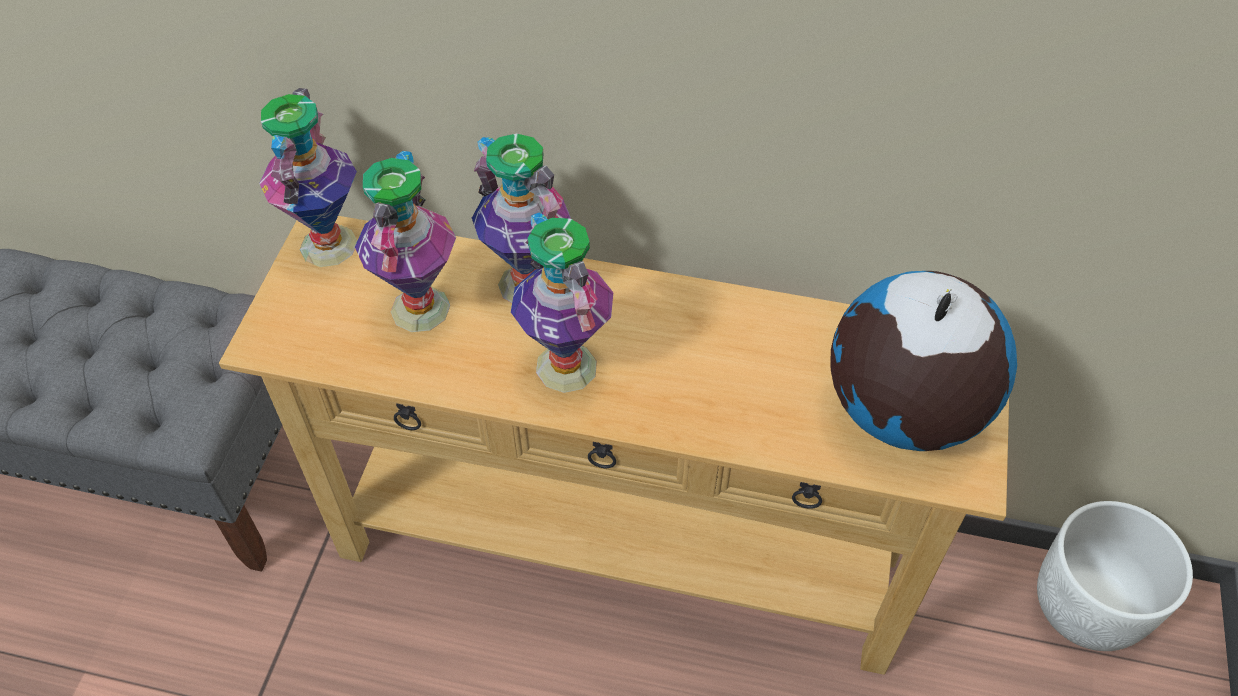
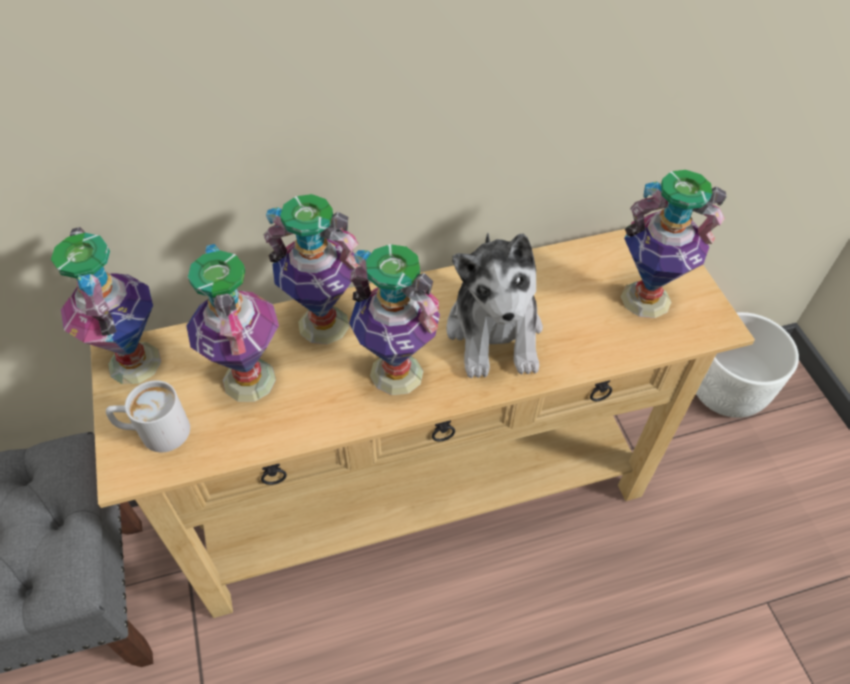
camera: 30 degrees left, 0 degrees up
(304, 319) = (154, 432): none -> white mug
(700, 371) = (495, 332): none -> plush toy
(901, 411) = (645, 300): globe -> vase

